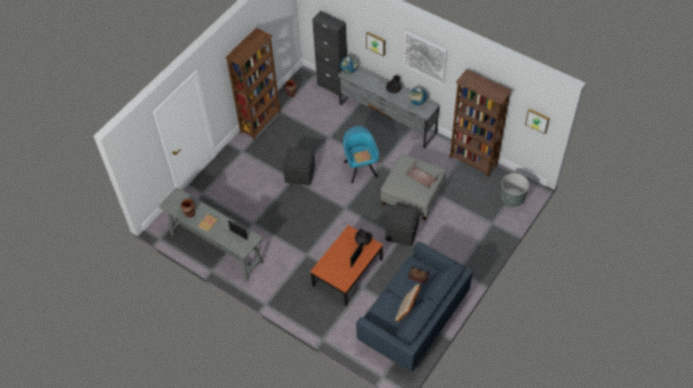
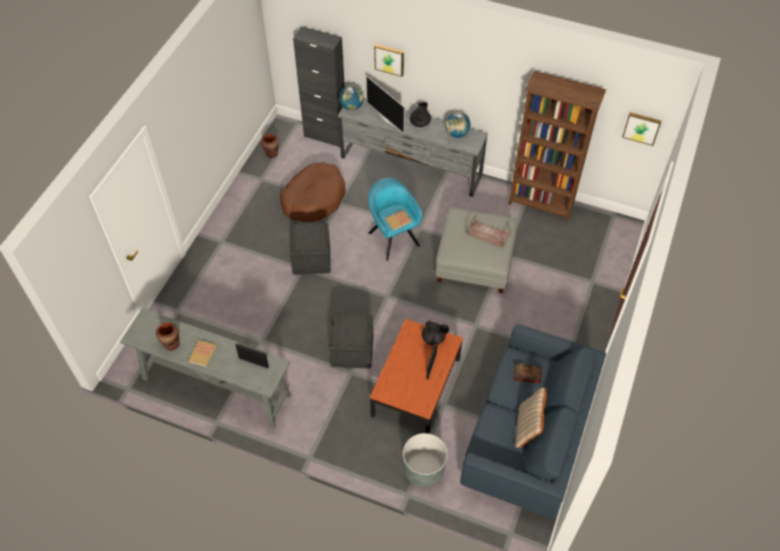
camera: 15 degrees left, 0 degrees up
(261, 122) = (239, 198): brown bookcase -> none
(312, 131) = (313, 198): none -> brown dog bed
(371, 84) = (387, 119): none -> television
(402, 233) = (476, 316): grey ottoman -> grey ottoman (352, 351)
(425, 57) = (466, 65): picture -> none
(512, 198) = (607, 243): grey planter -> grey planter (423, 470)

